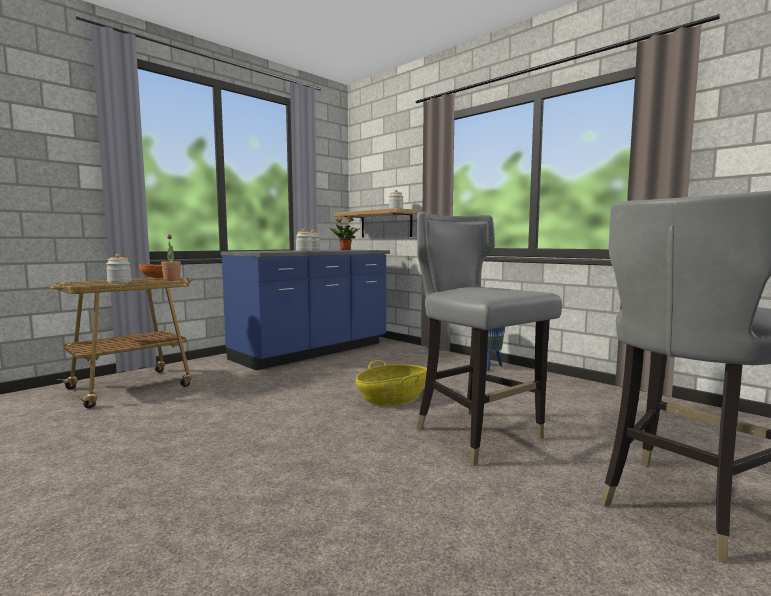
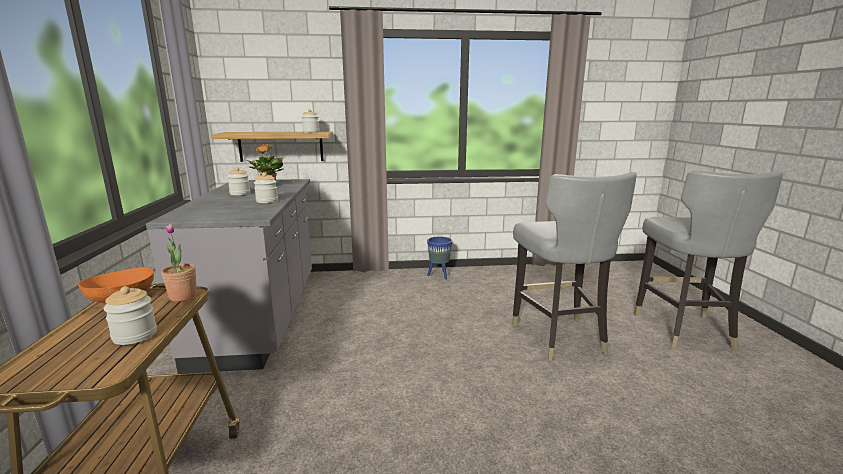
camera: 50 degrees left, 10 degrees up
(312, 351) = (261, 317): blue counter -> grey counter
(393, 399) = (455, 335): basket -> none
(478, 435) = (558, 337): grey chair -> grey chair turned 105 degrees counterclockwise

